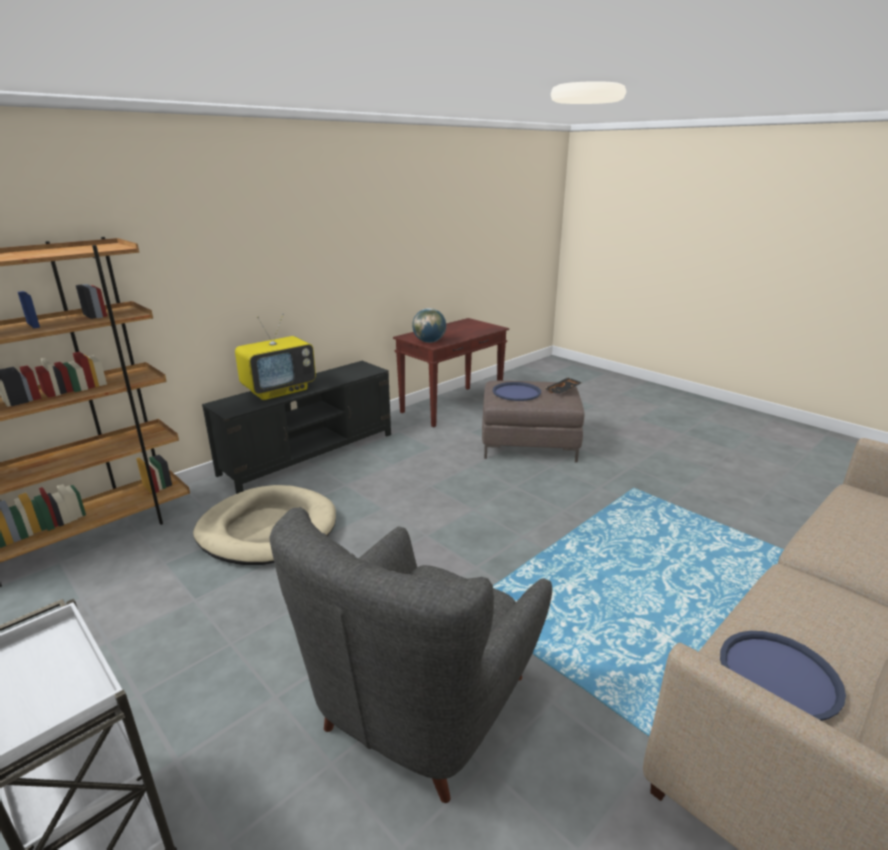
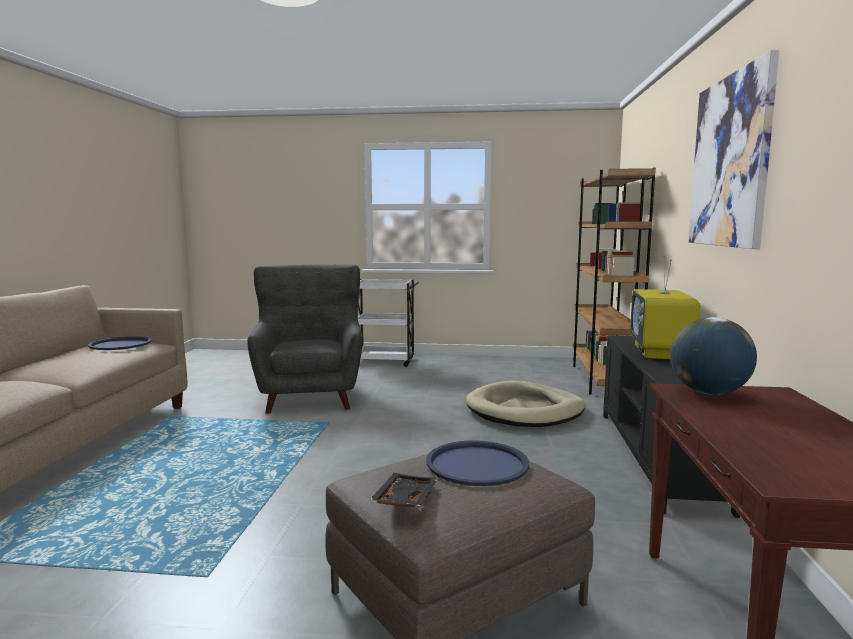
camera: 140 degrees right, 15 degrees down
(289, 233) = (730, 161): none -> picture

